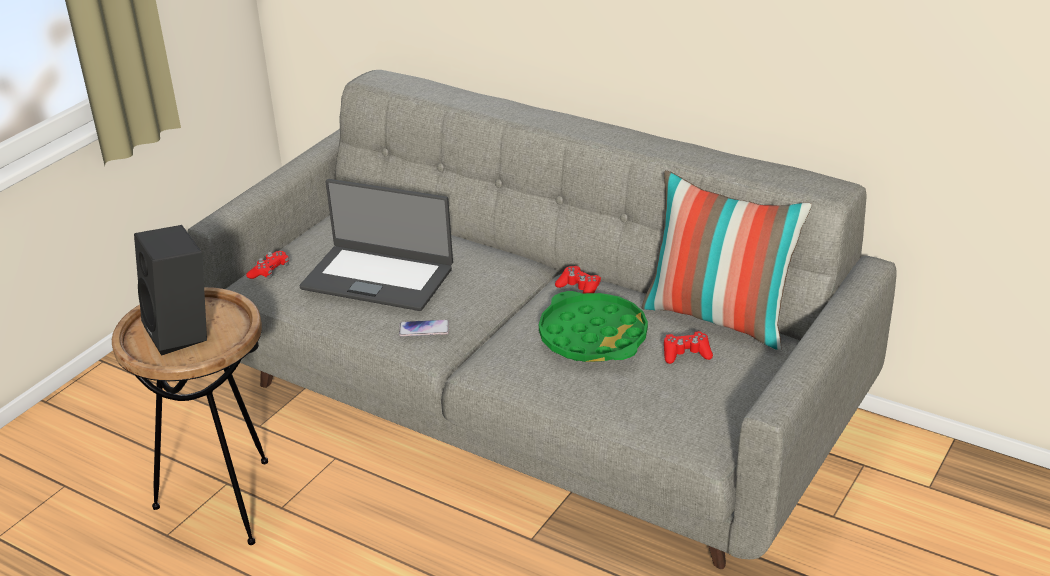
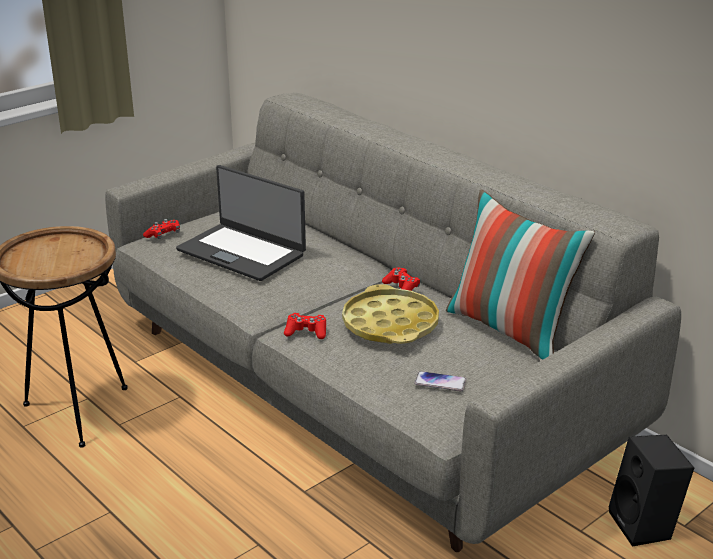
camera: 15 degrees right, 5 degrees down
(183, 332) = (50, 256): black speaker -> black speaker (645, 526)
(424, 329) = (257, 295): phone -> phone (440, 382)
(593, 336) = (390, 324): green tray -> yellow tray
(686, 354) = (463, 351): red game controller -> red game controller (306, 332)

